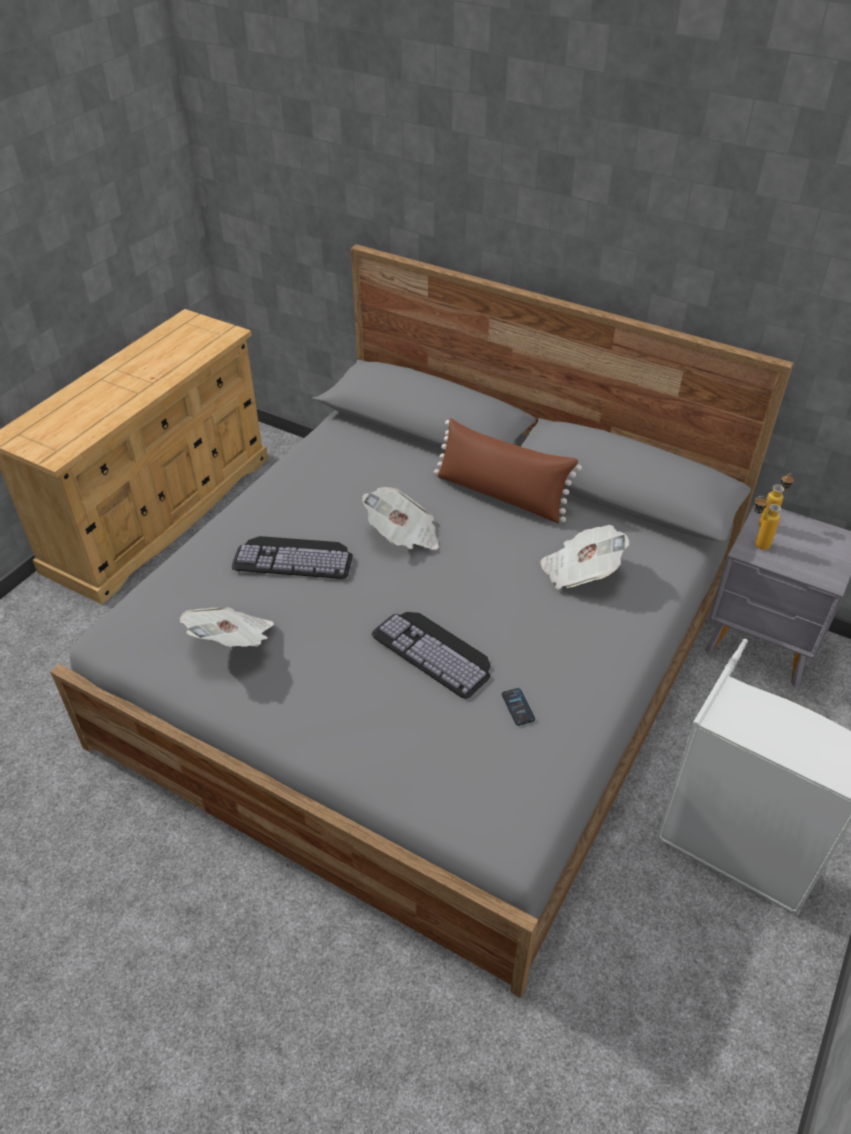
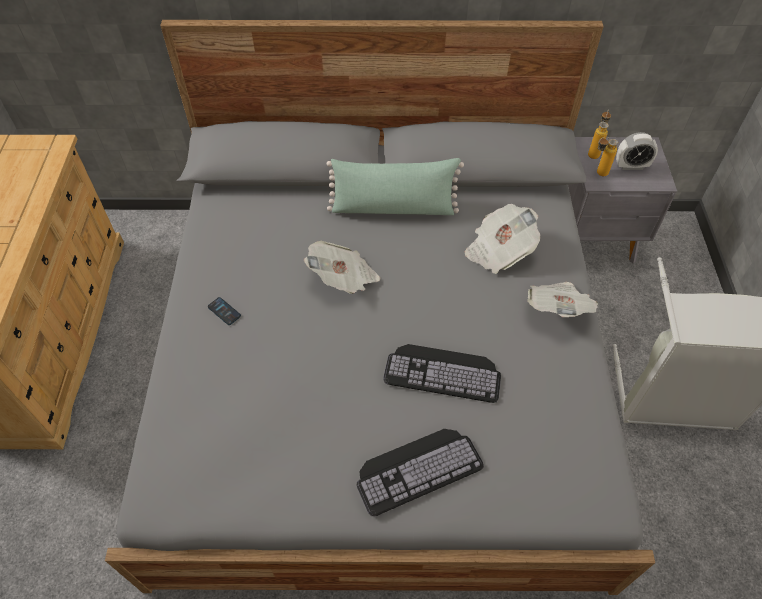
camera: 30 degrees left, 10 degrees up
(233, 641) = (276, 449): newspaper -> newspaper (557, 309)
(295, 557) = (269, 341): keyboard -> keyboard (417, 467)
(501, 495) = (393, 208): brown pillow -> green pillow
(518, 707) = (537, 389): phone -> phone (224, 311)
(804, 551) = (631, 166): none -> alarm clock

